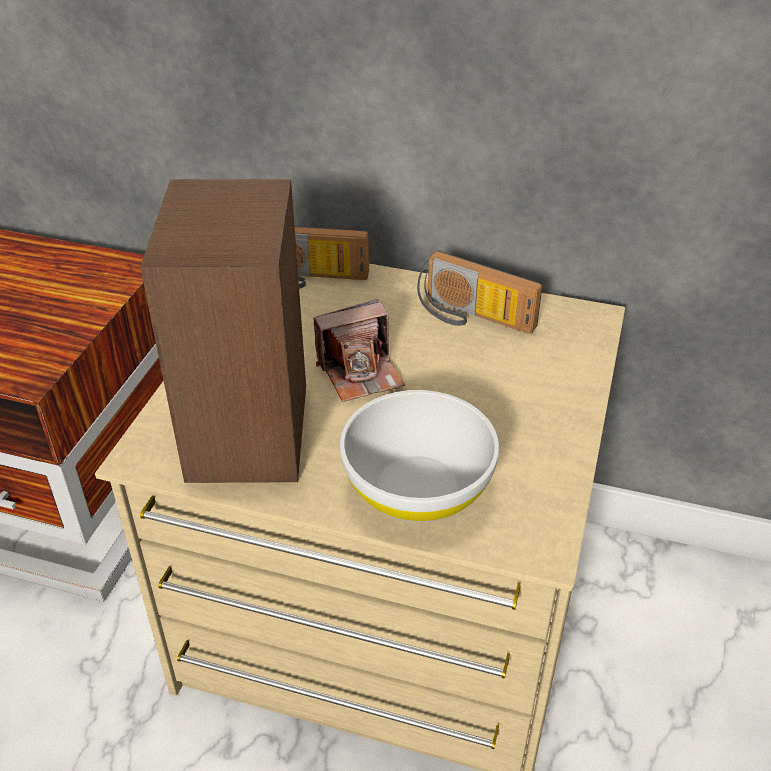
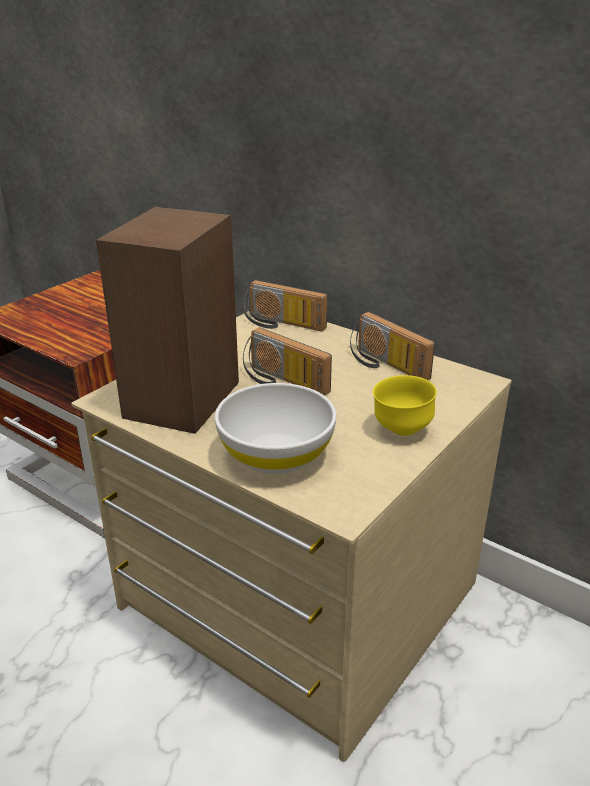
camera: 20 degrees right, 10 degrees down
(360, 372) = (281, 382): camera -> radio
(543, 412) = (401, 430): none -> yellow bowl

